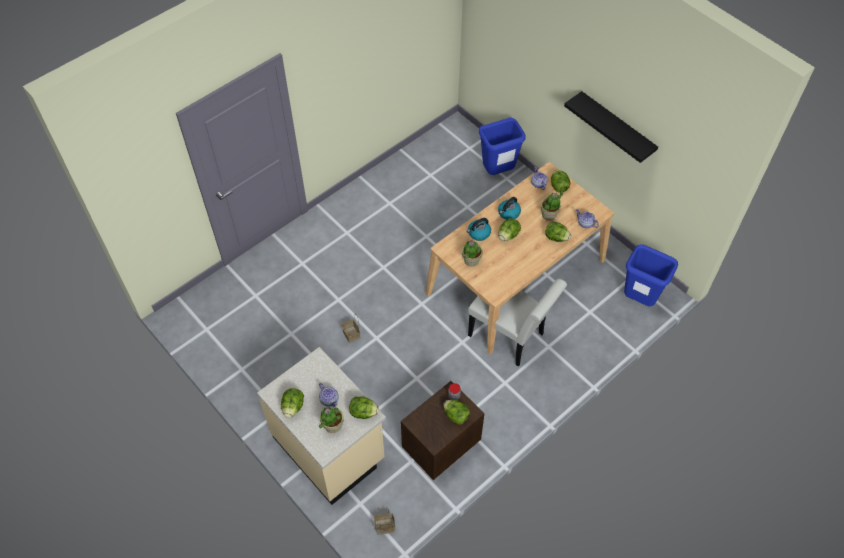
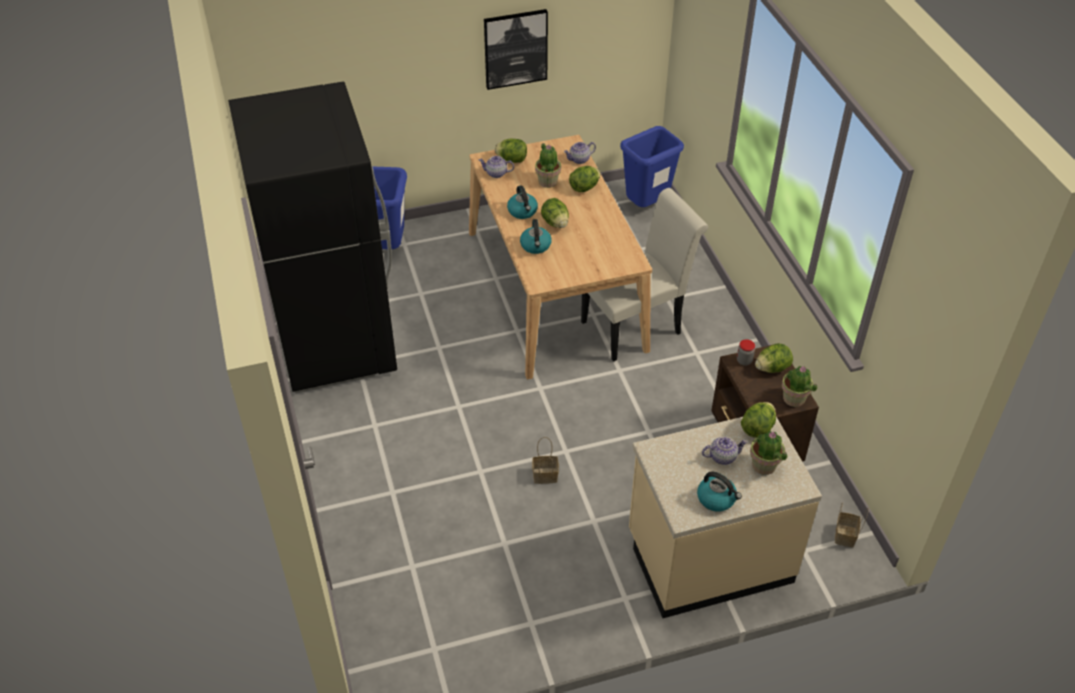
camera: 65 degrees left, 10 degrees down
(293, 407) = (717, 499): lettuce -> kettle
(401, 183) = (335, 342): none -> black fridge
(471, 260) = (572, 266): potted plant -> potted plant (794, 399)
(616, 127) = (515, 48): black shelf -> picture

